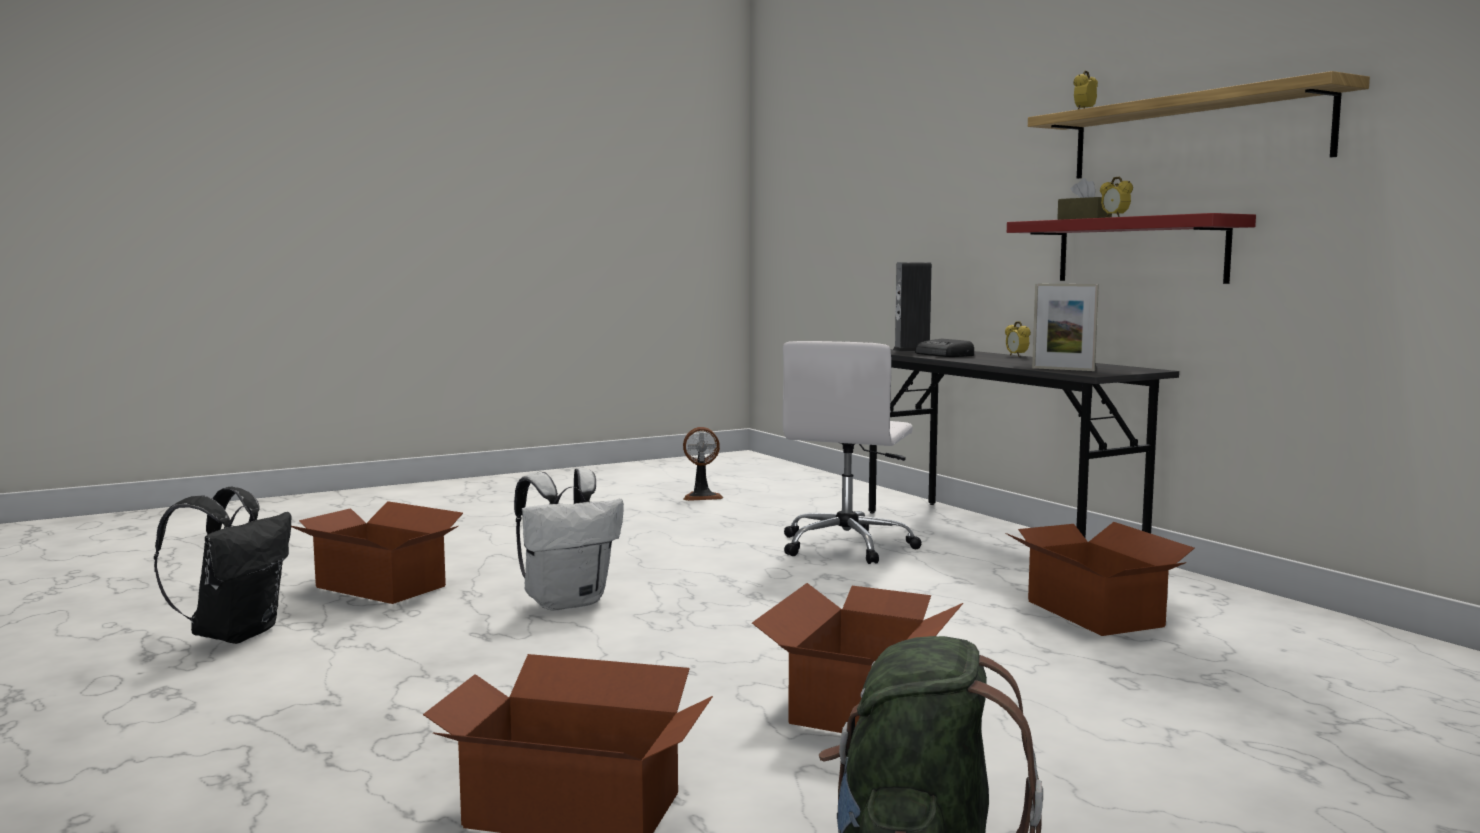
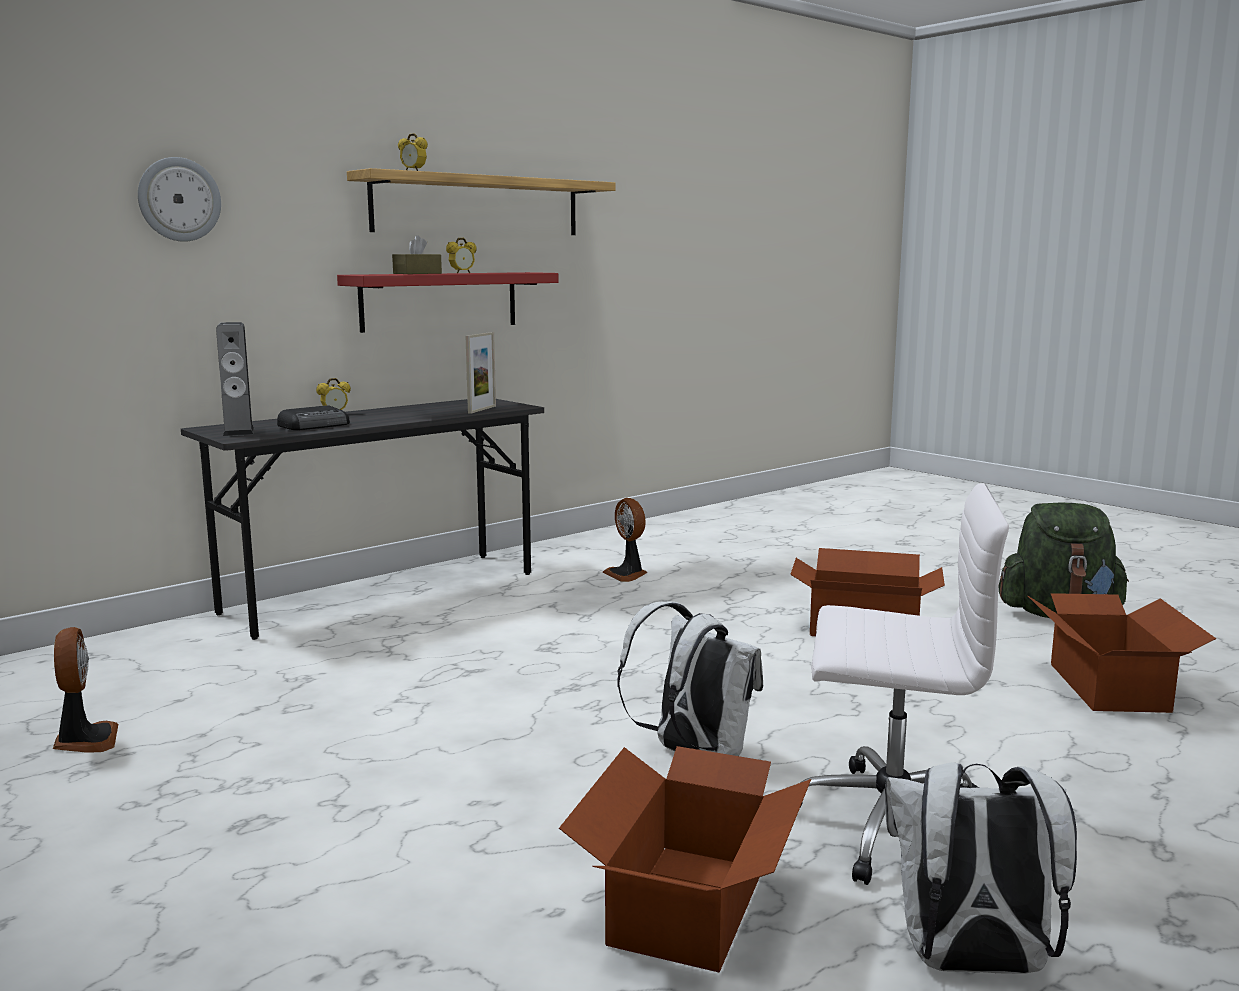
camera: 100 degrees left, 5 degrees up
(235, 634) = (970, 964): black backpack -> white backpack
(847, 546) = (424, 644): white office chair -> white office chair (886, 824)
(951, 165) = (179, 199): none -> wall clock
(1093, 614) = (627, 574): cardboard box -> fan

